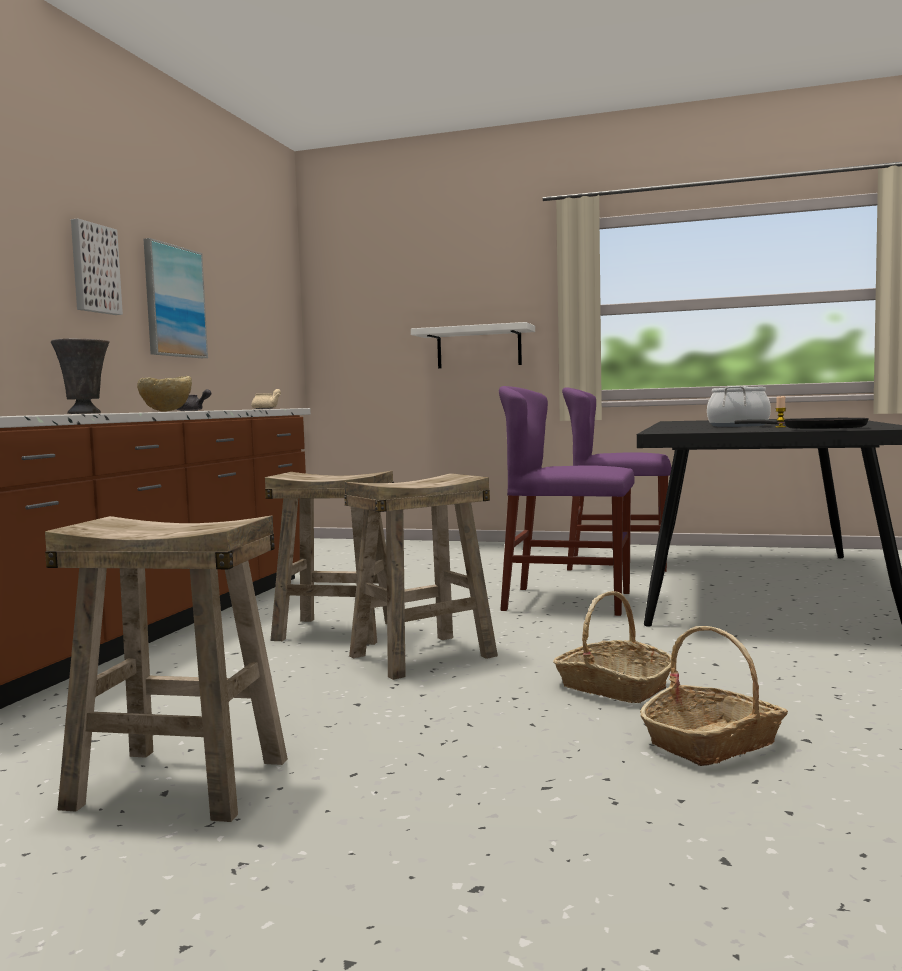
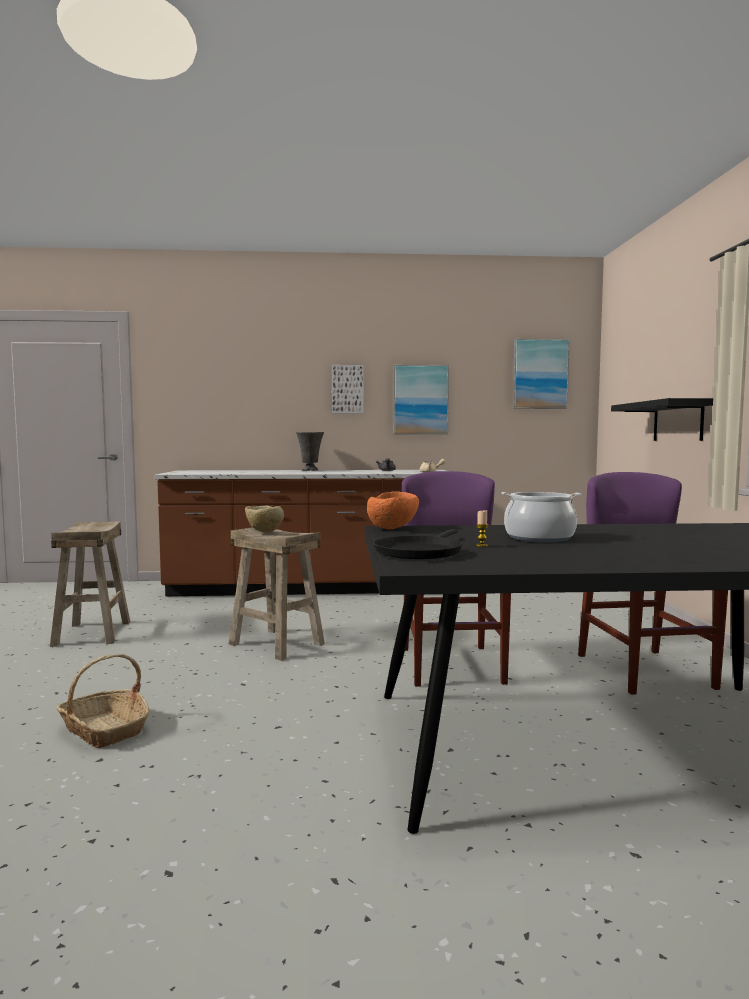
camera: 70 degrees right, 0 degrees up
(166, 411) = (332, 472): beige bowl -> beige bowl (264, 532)
(266, 284) = (540, 374): none -> picture
(335, 631) = (323, 620): beige stool -> none
(479, 347) = (678, 421): white shelf -> black shelf
(613, 687) = (217, 696): basket -> none
(670, 431) = (393, 529): none -> orange bowl

